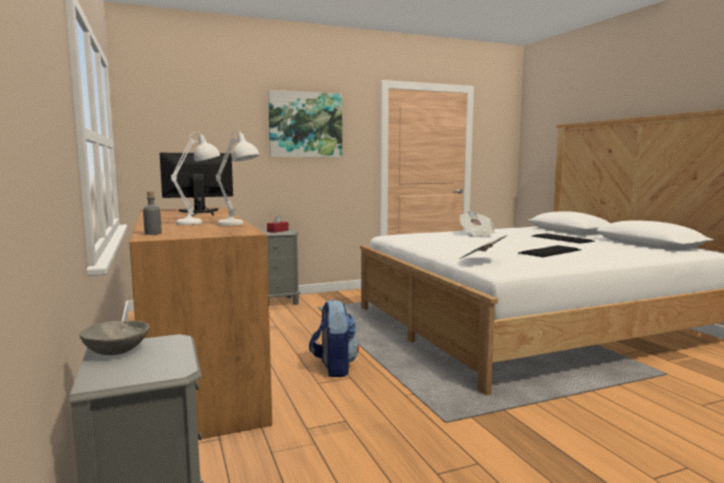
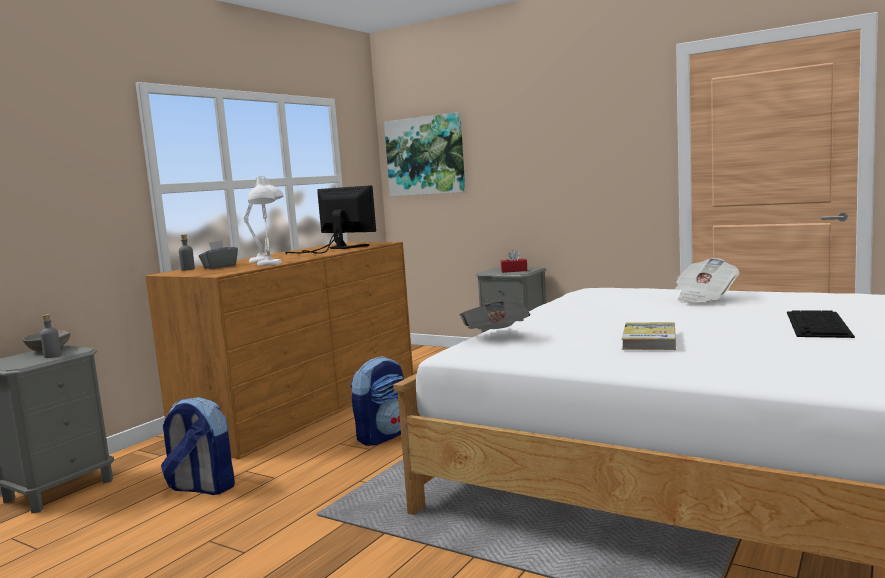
camera: 55 degrees right, 0 degrees up
(167, 351) = (52, 356): none -> grey bottle
(181, 229) = (219, 267): none -> grey tissue box
(305, 125) = (563, 130): picture -> picture (425, 156)
(311, 455) = (201, 488): none -> backpack
(550, 251) = (649, 340): keyboard -> book

